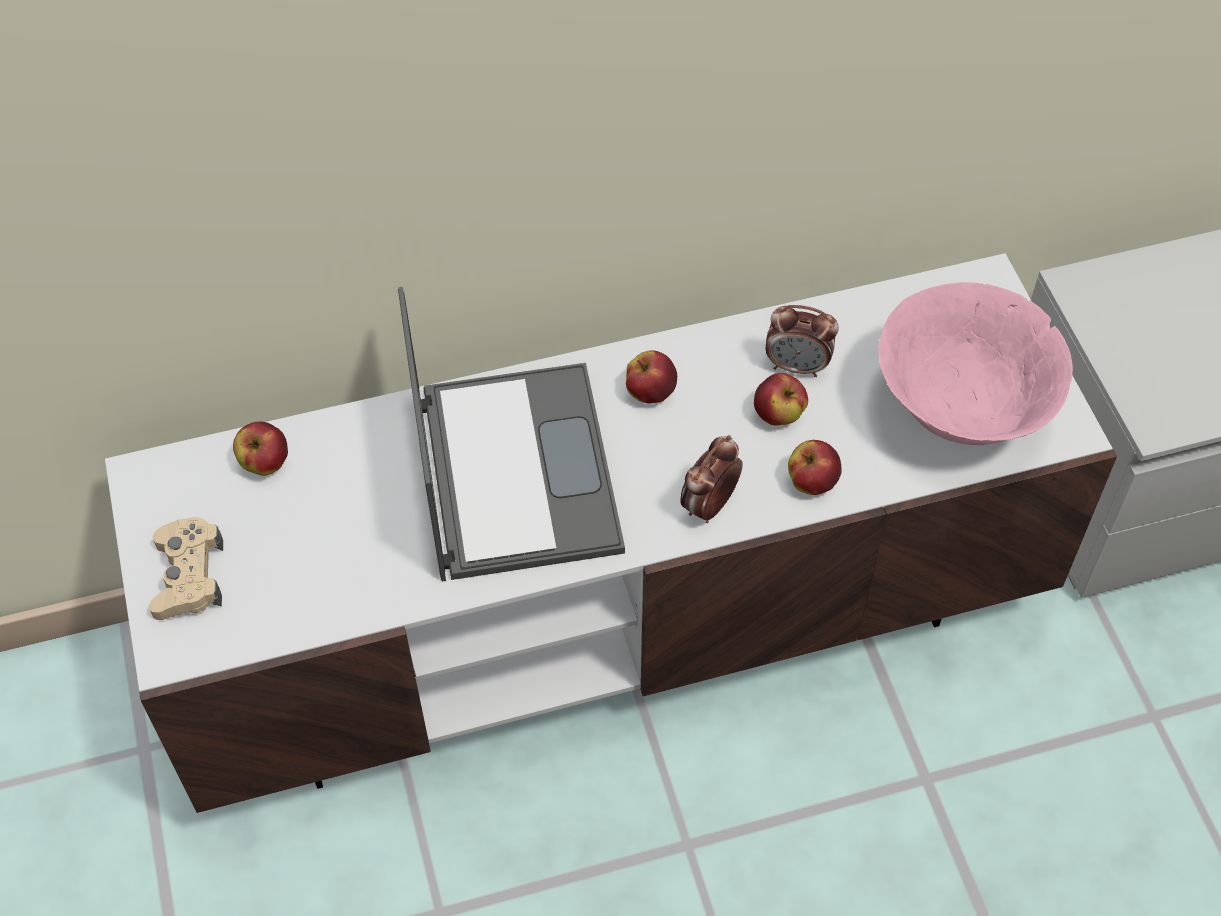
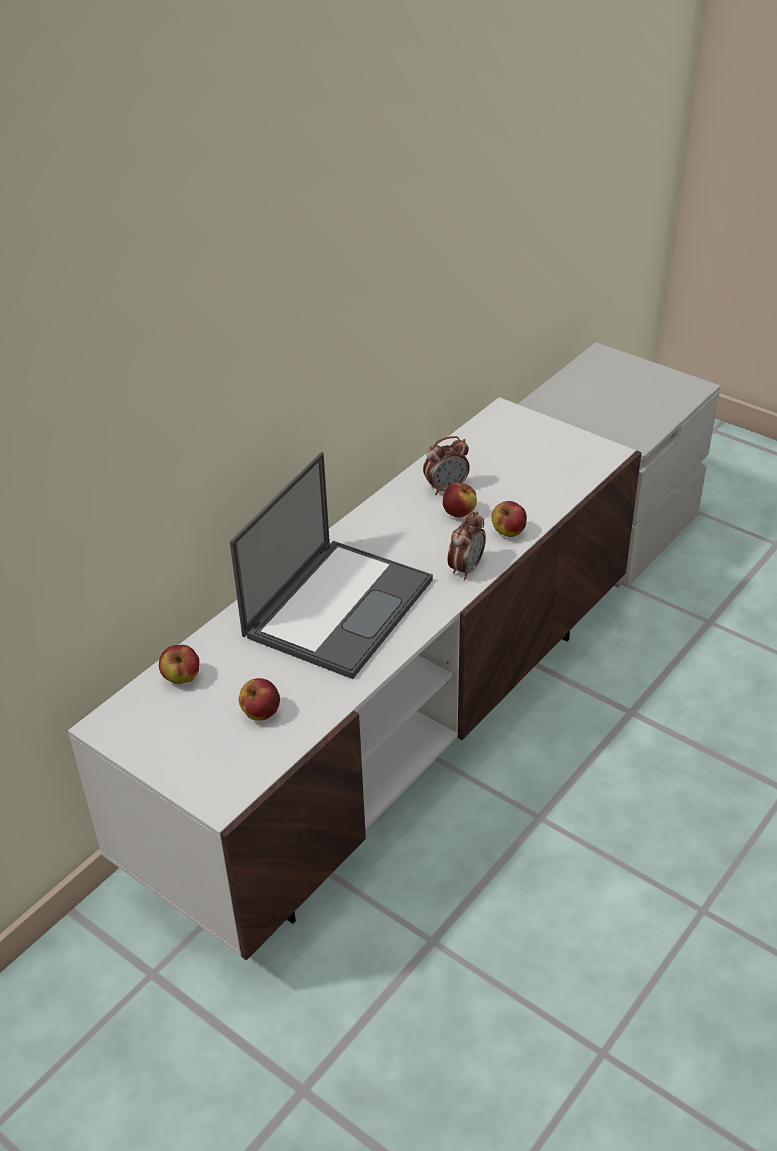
camera: 35 degrees left, 15 degrees down
(188, 576) = (191, 758): beige game controller -> none
(514, 468) = (339, 606): laptop -> laptop turned 75 degrees clockwise
(650, 392) = (379, 536): apple -> apple (261, 713)
(709, 505) = (466, 568): alarm clock -> alarm clock turned 150 degrees counterclockwise
(960, 411) = (548, 469): pink bowl -> none

